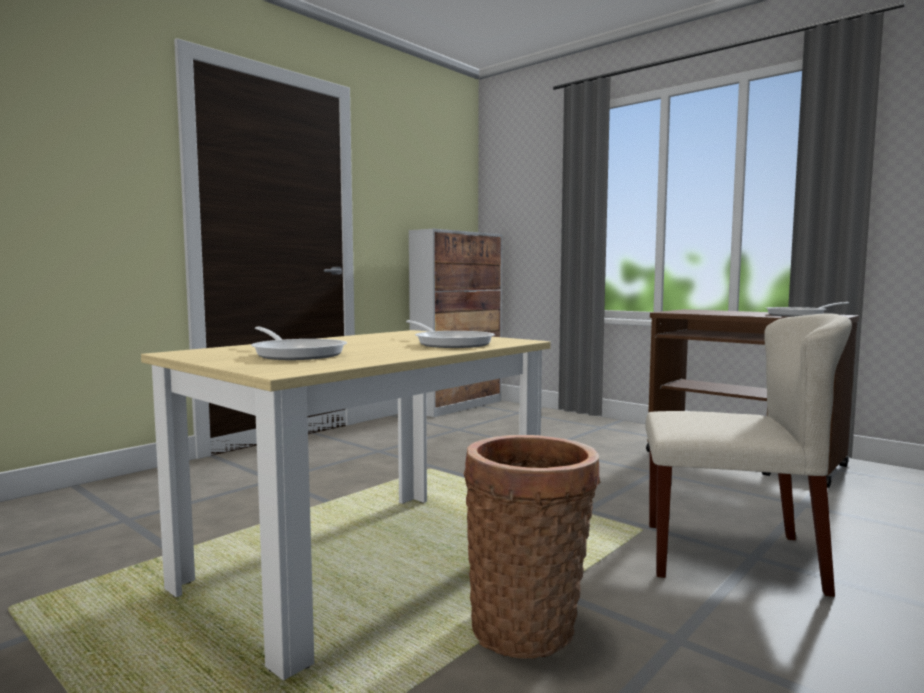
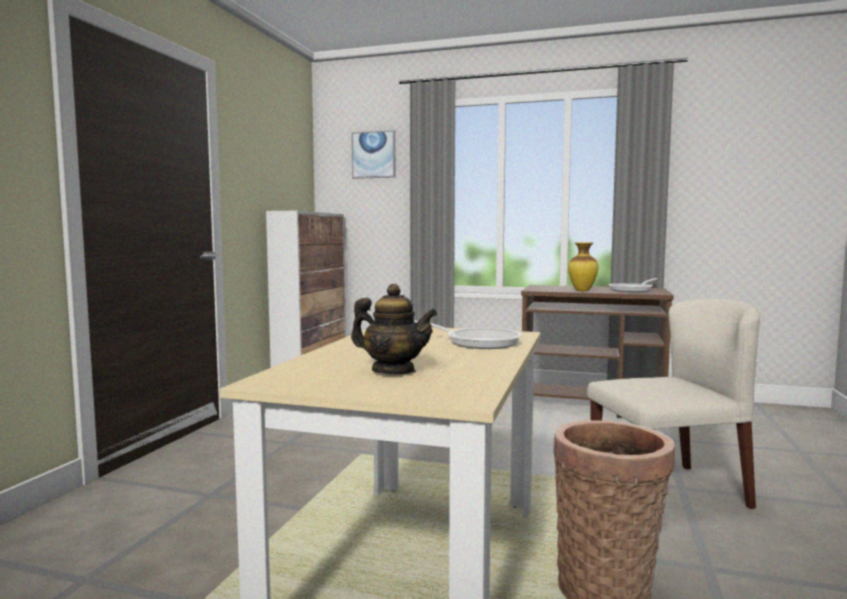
camera: 25 degrees left, 0 degrees up
(296, 354) = (393, 371): frying pan -> teapot
(532, 169) = (373, 155): none -> picture
(725, 314) = (582, 291): none -> vase

